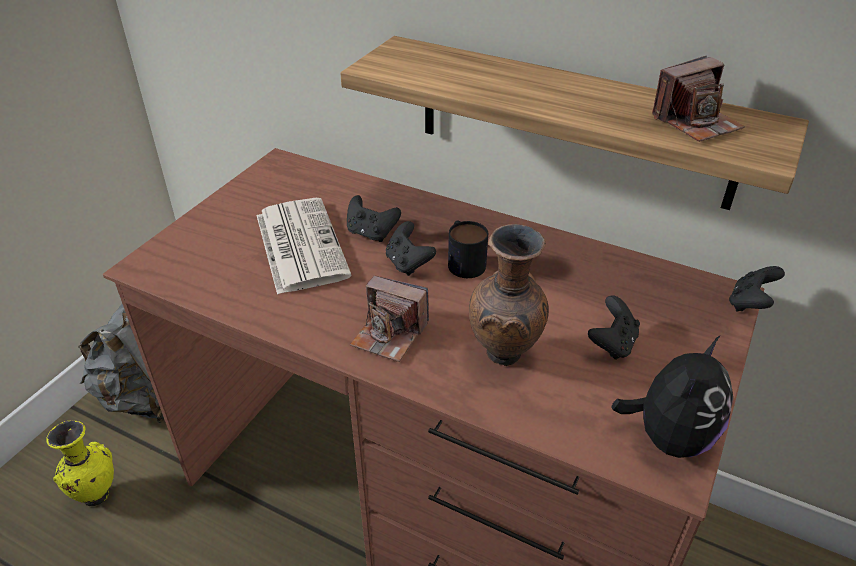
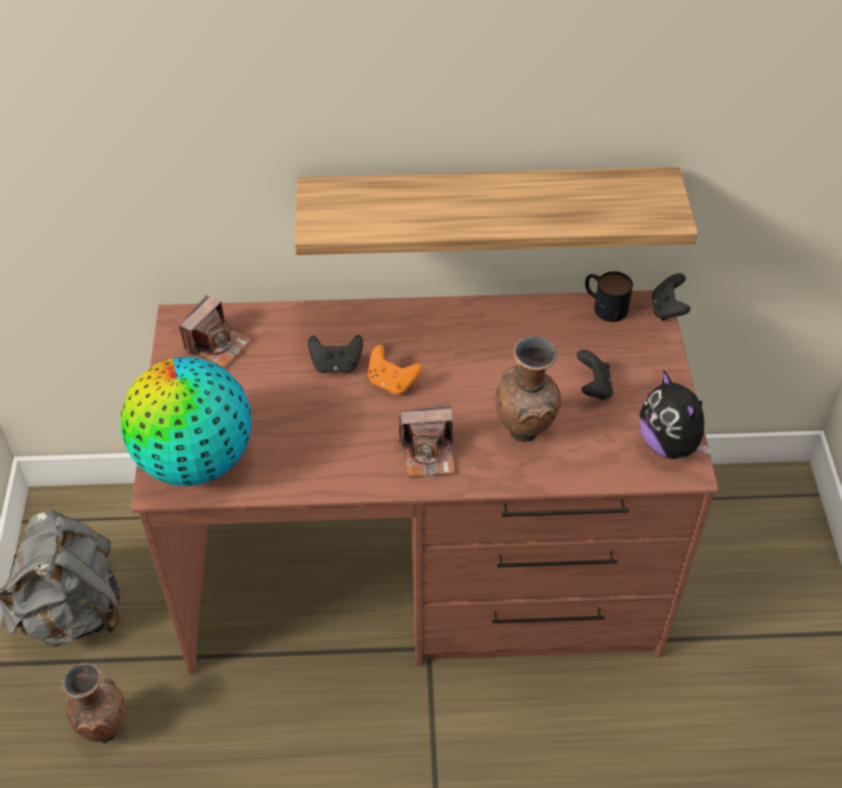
camera: 30 degrees left, 10 degrees up
(96, 495) = (104, 729): yellow vase -> brown vase
(187, 258) = (195, 460): none -> globe
(299, 244) = (283, 403): newspaper -> none
(408, 264) = (392, 382): black game controller -> orange game controller
(463, 260) = (434, 360): mug -> mug (604, 305)
(669, 436) = (670, 444): plush toy -> plush toy turned 150 degrees clockwise
(695, 122) = (607, 200): camera -> camera (217, 345)

